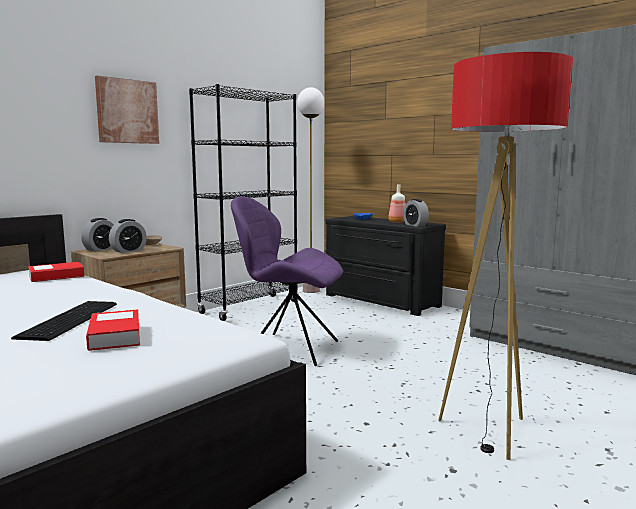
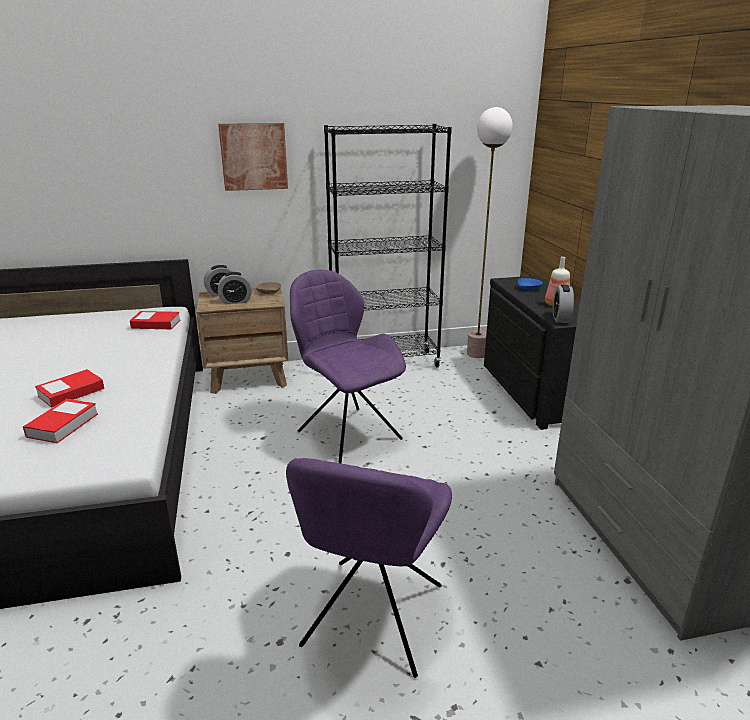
camera: 35 degrees right, 15 degrees up
(66, 320) = (71, 393): keyboard -> book
(488, 432) = (372, 619): floor lamp -> purple chair

